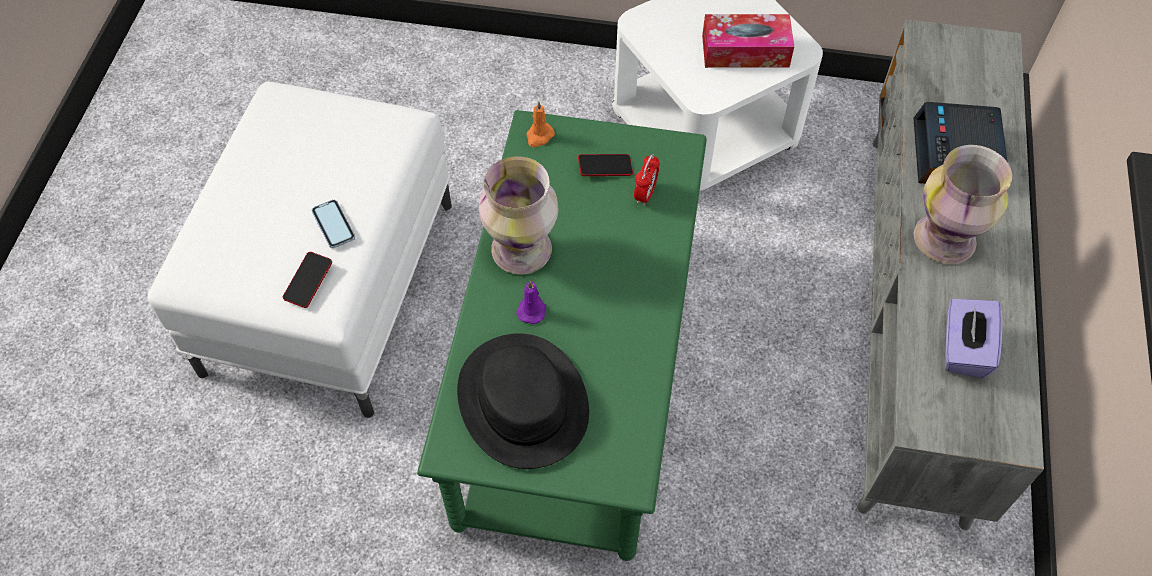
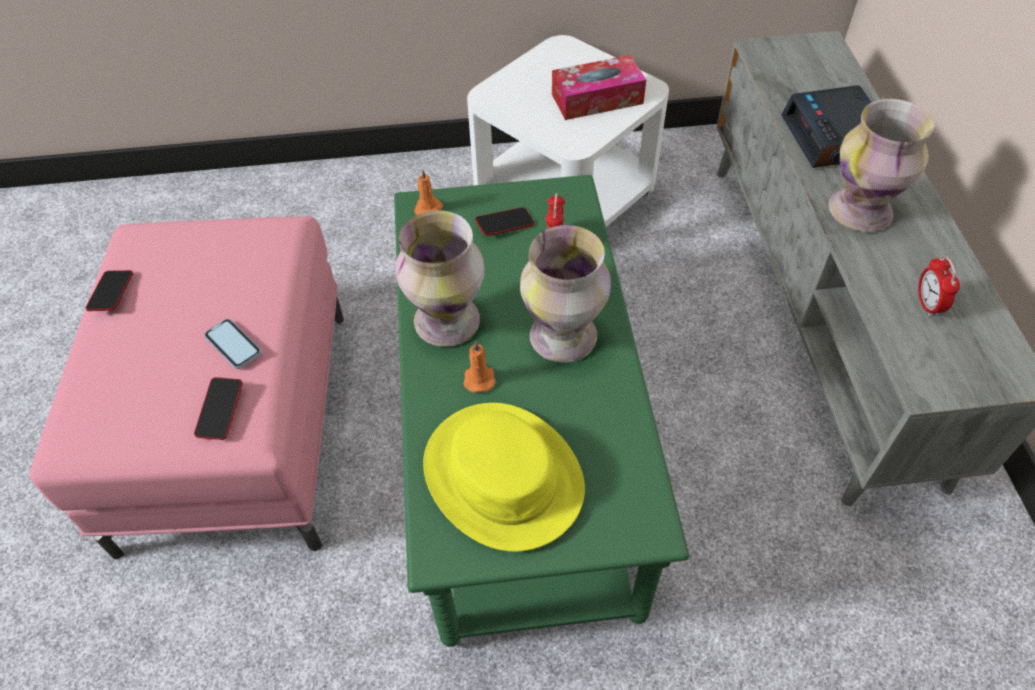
camera: 15 degrees left, 5 degrees down
(244, 150) = (111, 293): none -> phone
(331, 287) = (240, 427): white ottoman -> pink ottoman
(523, 401) = (503, 475): black hat -> yellow hat
(532, 309) = (479, 378): purple candle -> orange candle
(617, 292) = (562, 338): none -> vase
(963, 349) = (927, 305): purple tissue box -> alarm clock

